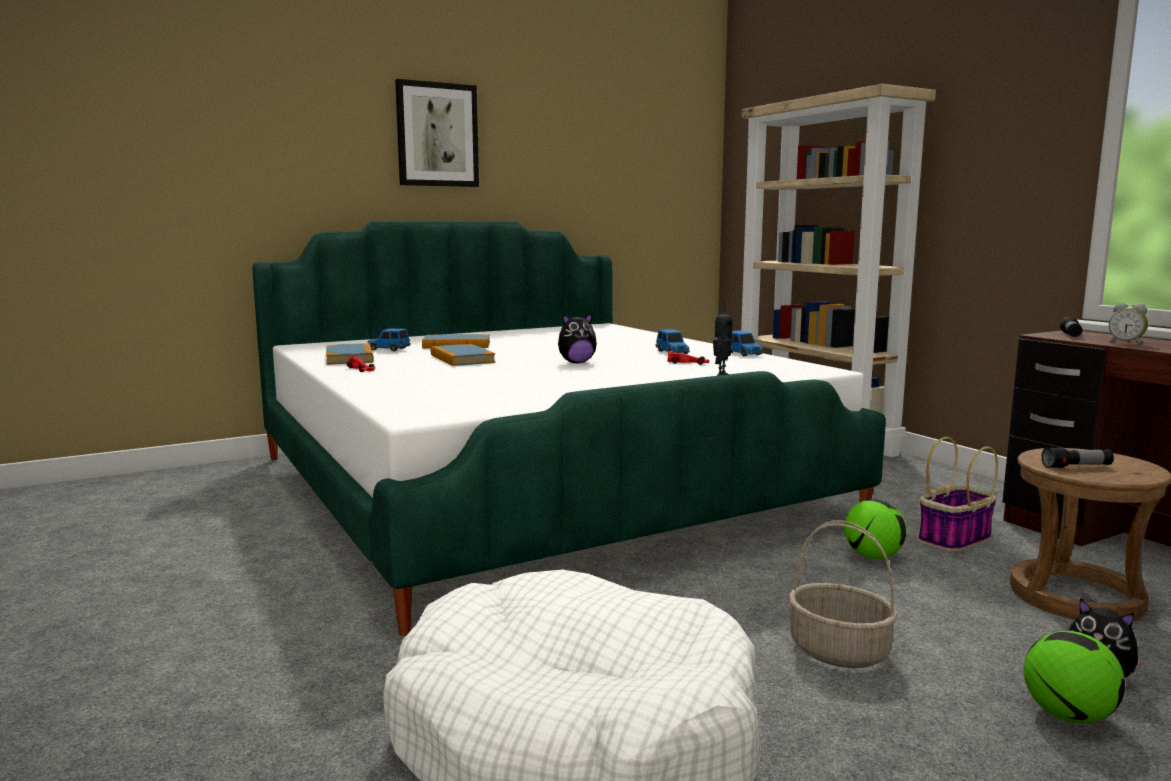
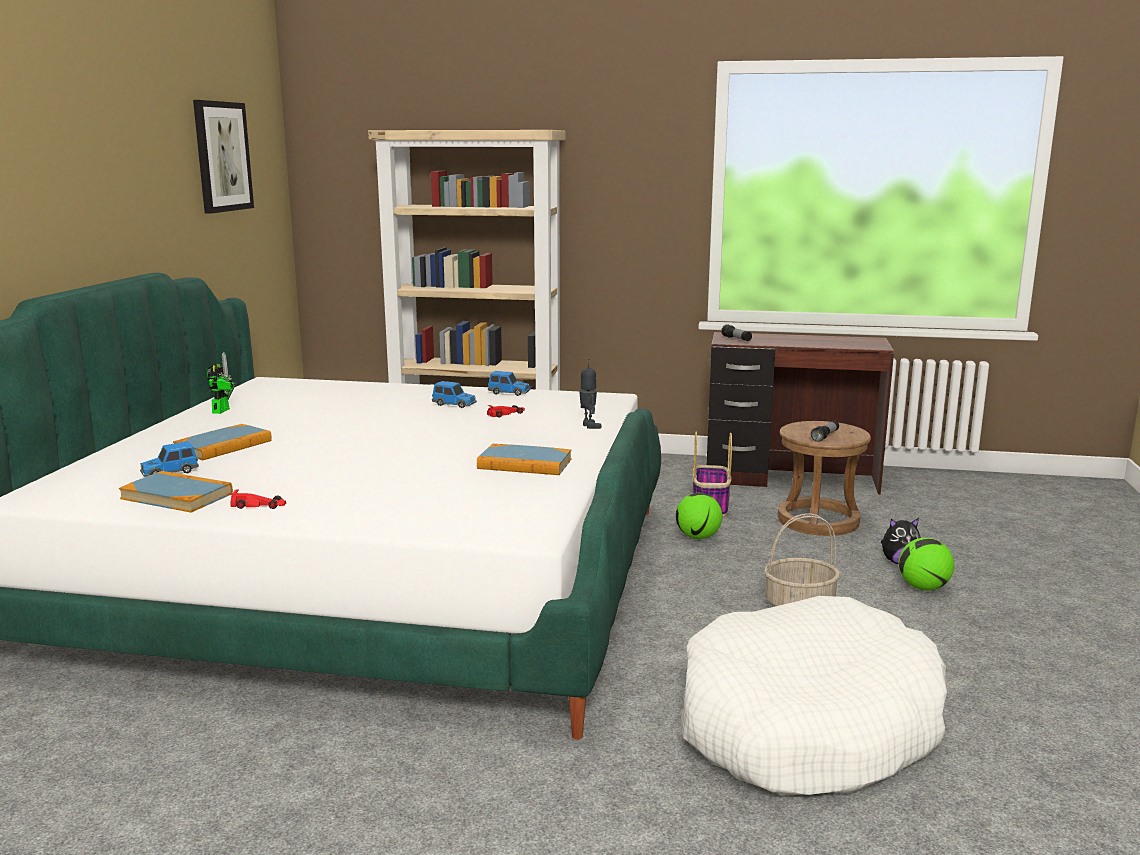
camera: 50 degrees left, 5 degrees up
(437, 135) = (62, 168): picture -> picture (222, 156)
(462, 359) = (306, 462): book -> book (524, 464)
(524, 332) = (222, 410): none -> toy robot
(576, 362) = (424, 437): plush toy -> none
(1126, 343) = (781, 342): alarm clock -> none

